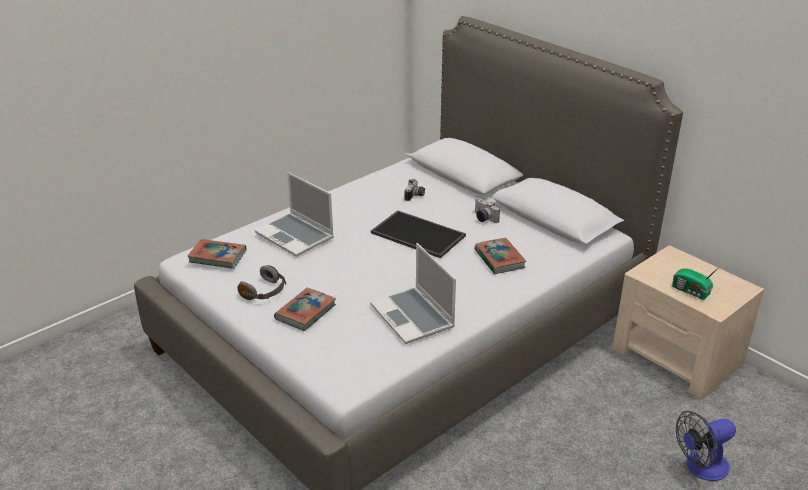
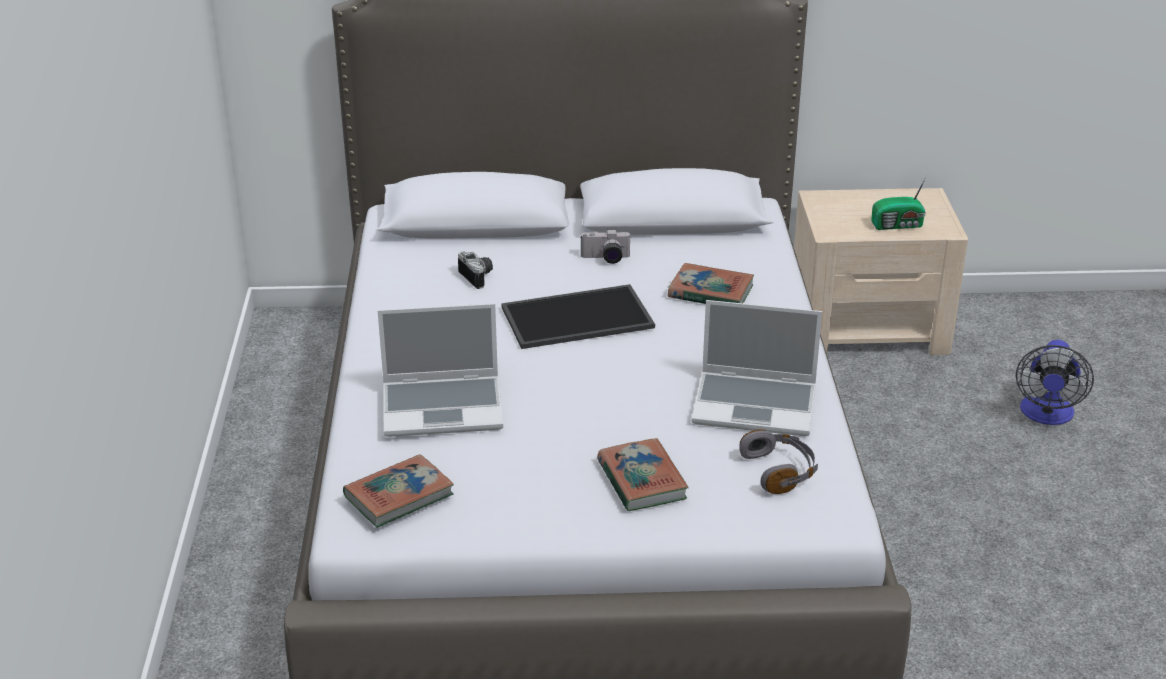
camera: 50 degrees left, 0 degrees up
(265, 292) = (548, 493): grey headphones -> grey headphones (779, 471)

